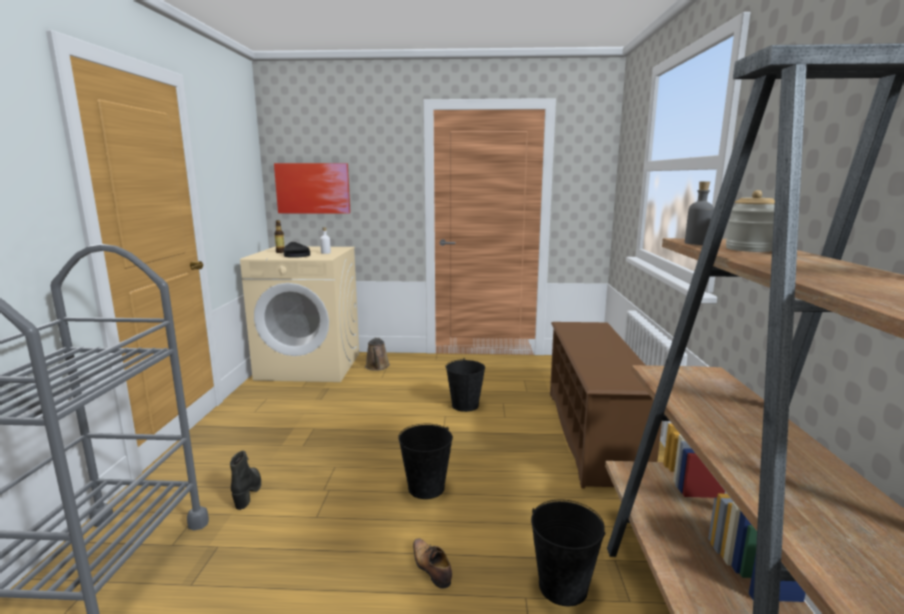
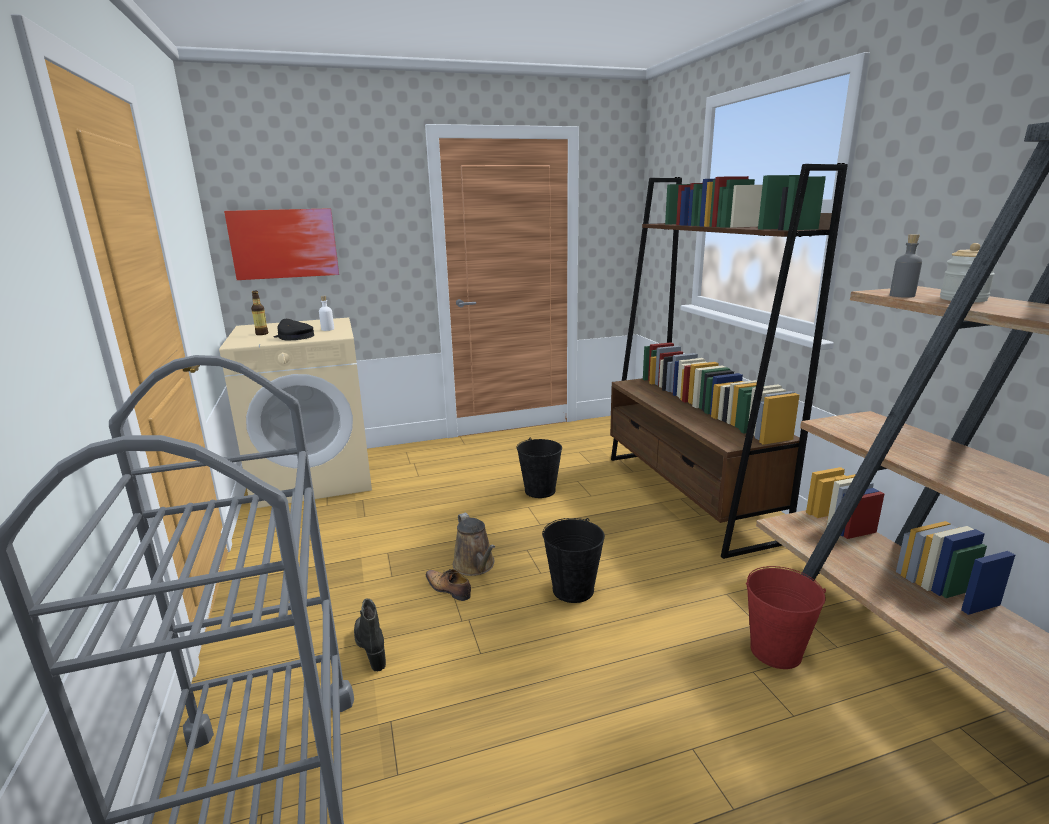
camera: 20 degrees left, 5 degrees up
(377, 367) = (402, 464): brown watering can -> brown watering can (475, 566)
(431, 567) = (646, 670): shoe -> shoe (448, 589)
(563, 587) = (776, 651): black bucket -> red bucket
(593, 433) = (688, 495): brown shoe rack -> brown bookcase

